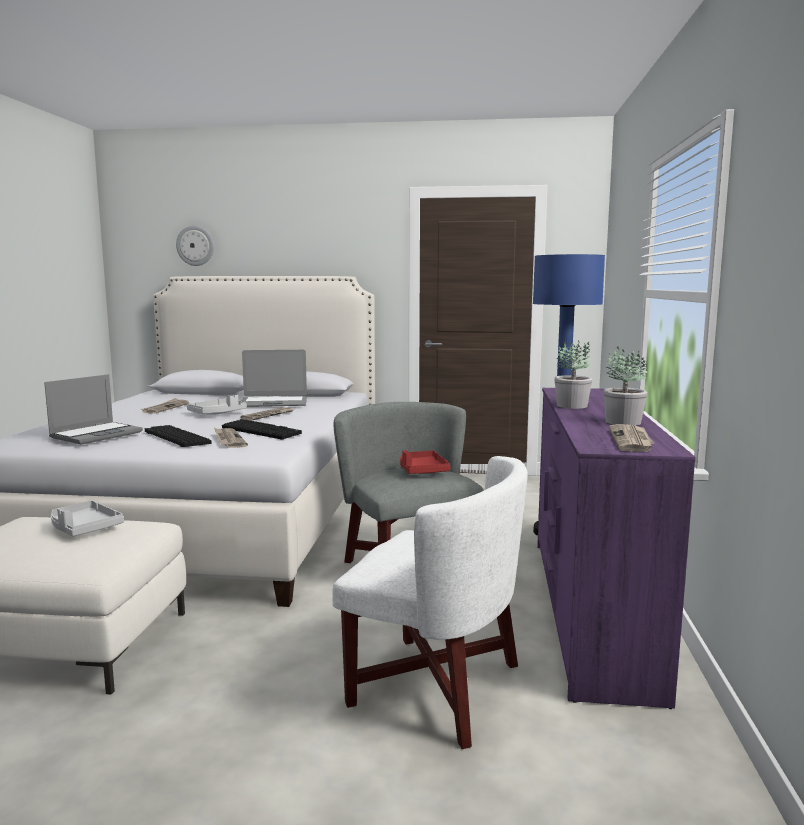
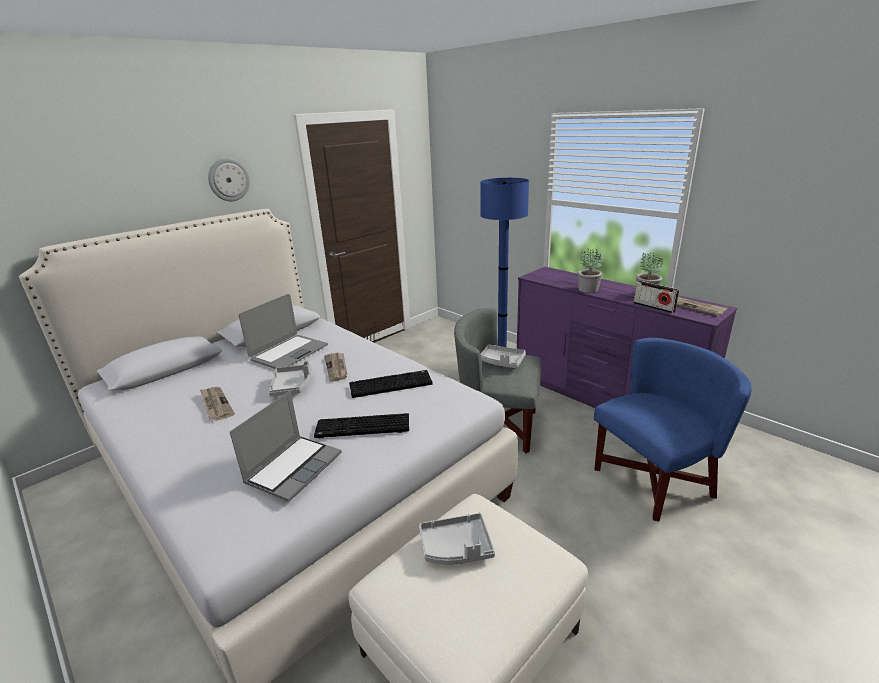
camera: 50 degrees left, 15 degrees up
(97, 435) = (294, 467): laptop -> laptop turned 45 degrees clockwise
(195, 245) = (58, 200): wall clock -> wall clock (229, 179)
(228, 440) = (404, 405): newspaper -> none
(421, 470) = (502, 362): red tray -> grey tray
(436, 687) = (652, 480): white armchair -> blue armchair
(576, 428) = (653, 307): none -> radio

